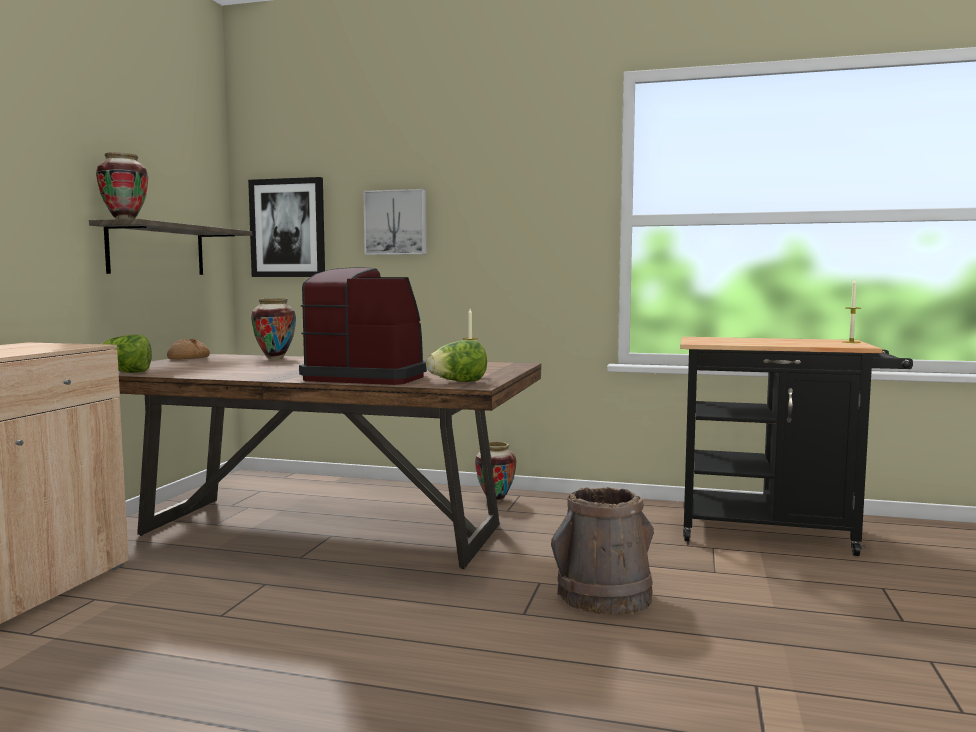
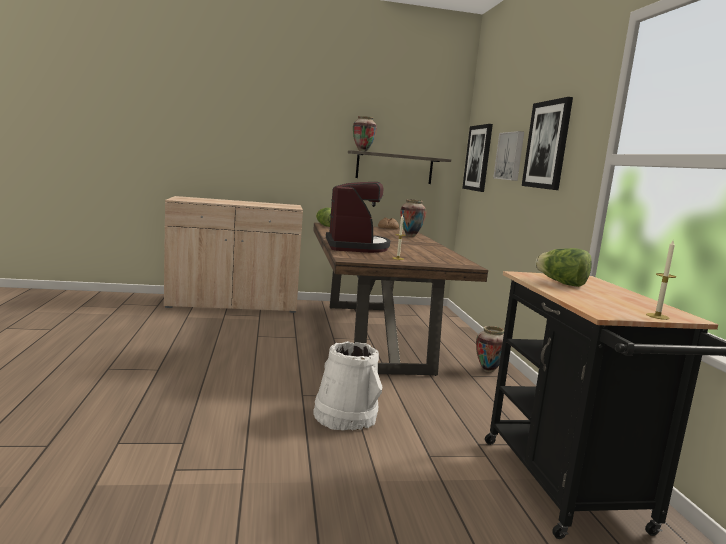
camera: 65 degrees right, 5 degrees up
(458, 382) = (358, 257): lettuce -> lettuce (562, 283)
(492, 206) = (547, 145): none -> picture
(604, 596) = (345, 416): brown bucket -> white bucket

